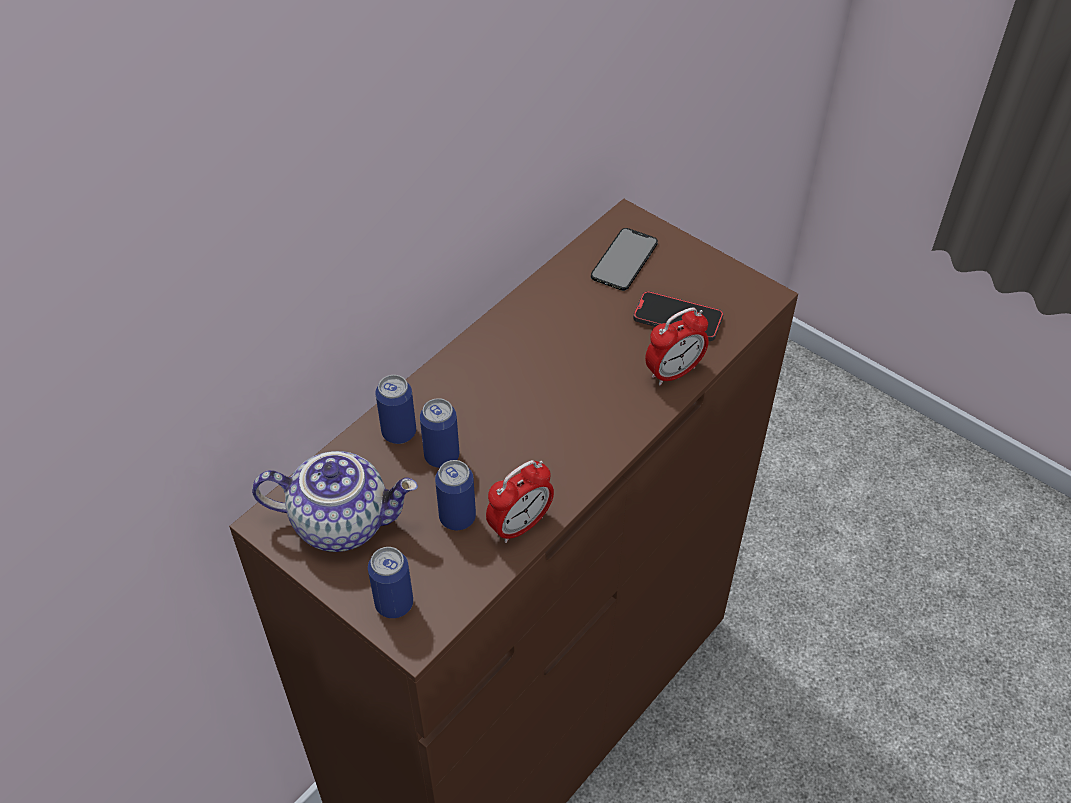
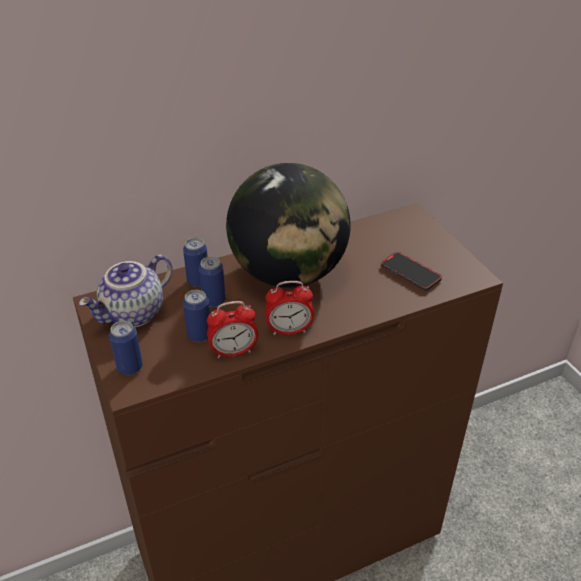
camera: 25 degrees right, 10 degrees down
(342, 520) = (134, 314): teapot -> teapot turned 105 degrees clockwise
(517, 375) = (288, 273): none -> globe
(624, 259) = (396, 233): phone -> none
(673, 372) = (388, 301): alarm clock -> alarm clock (289, 330)

